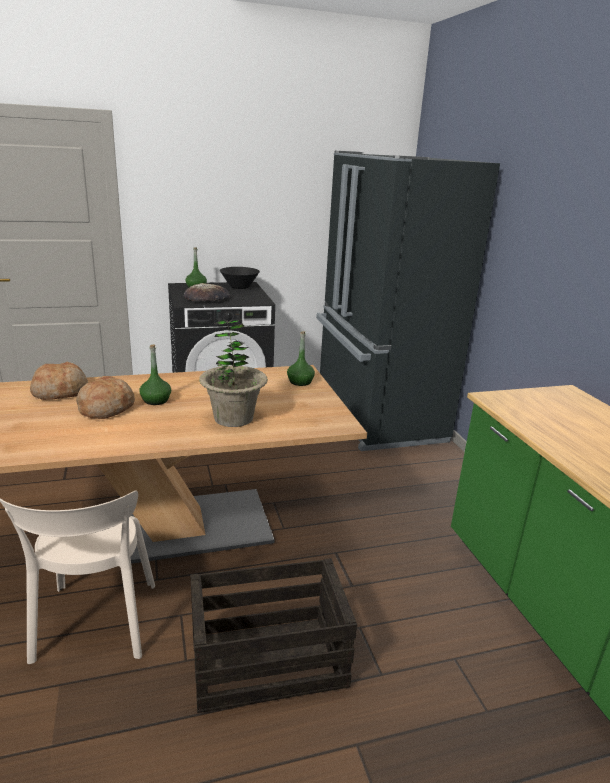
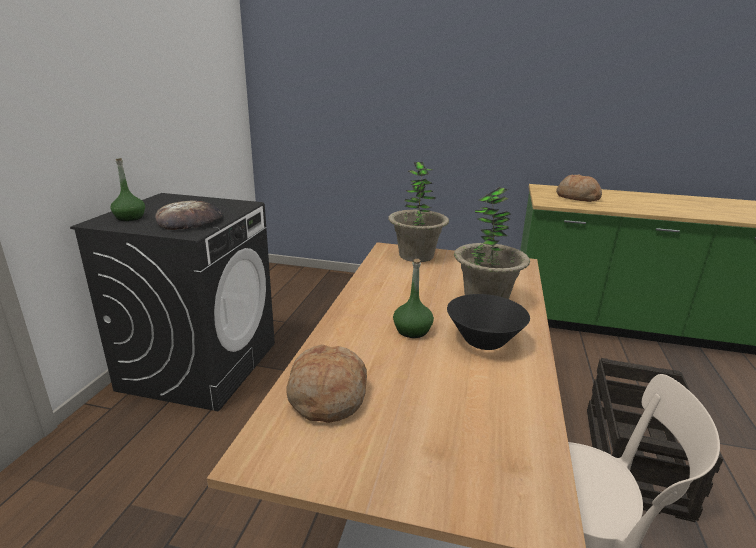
camera: 60 degrees left, 0 degrees up
(106, 408) = (415, 366): bread -> bread (577, 197)
(239, 287) = (170, 201): black bowl -> black bowl (484, 341)
(300, 382) = (416, 255): green bottle -> potted plant
(375, 415) = (315, 289): black fridge -> none

